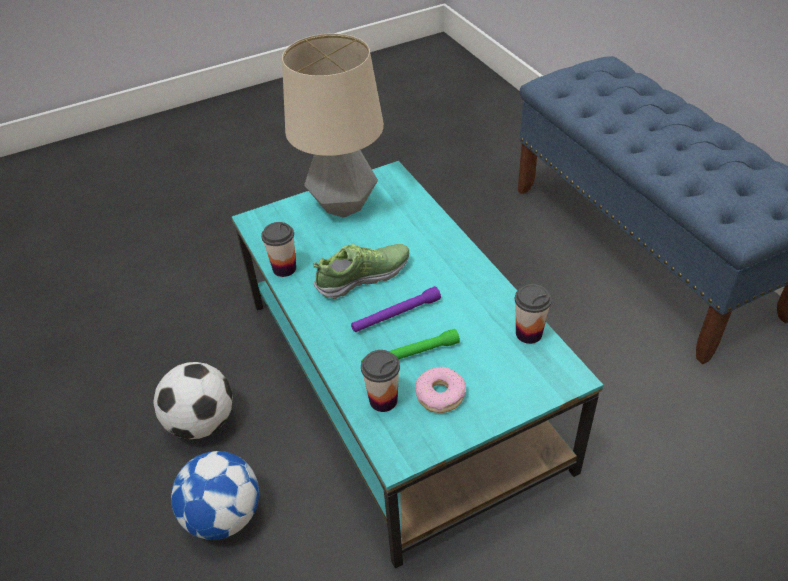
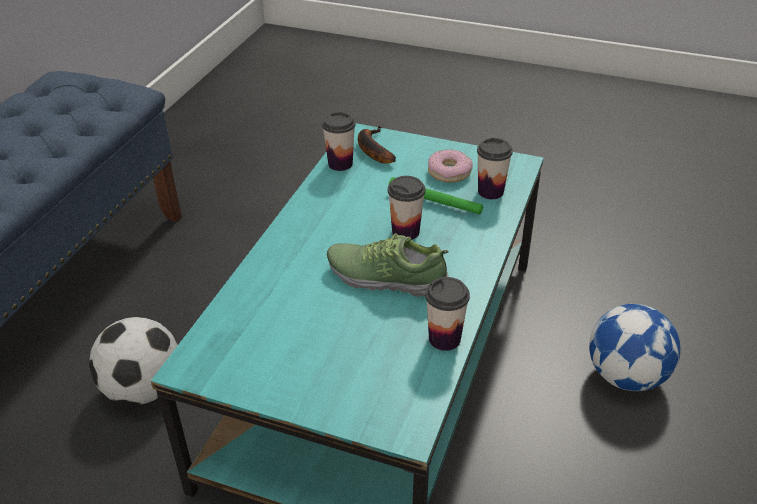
camera: 135 degrees left, 5 degrees down
(202, 422) = (593, 471): football -> football (143, 389)
(343, 205) = (293, 367): table lamp -> none
(396, 315) = (405, 232): purple flashlight -> cup
(532, 368) = (372, 149): none -> banana

